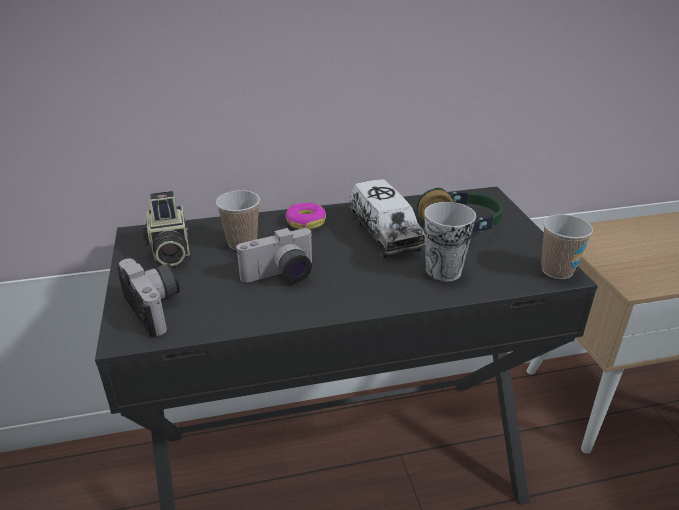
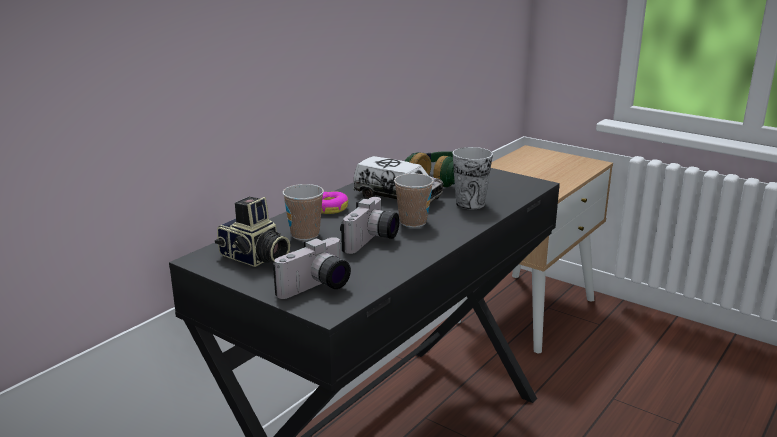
camera: 40 degrees left, 10 degrees down
(158, 307) = (317, 288): camera -> camera turned 120 degrees clockwise
(557, 270) = (530, 183): cup -> cup (413, 222)

